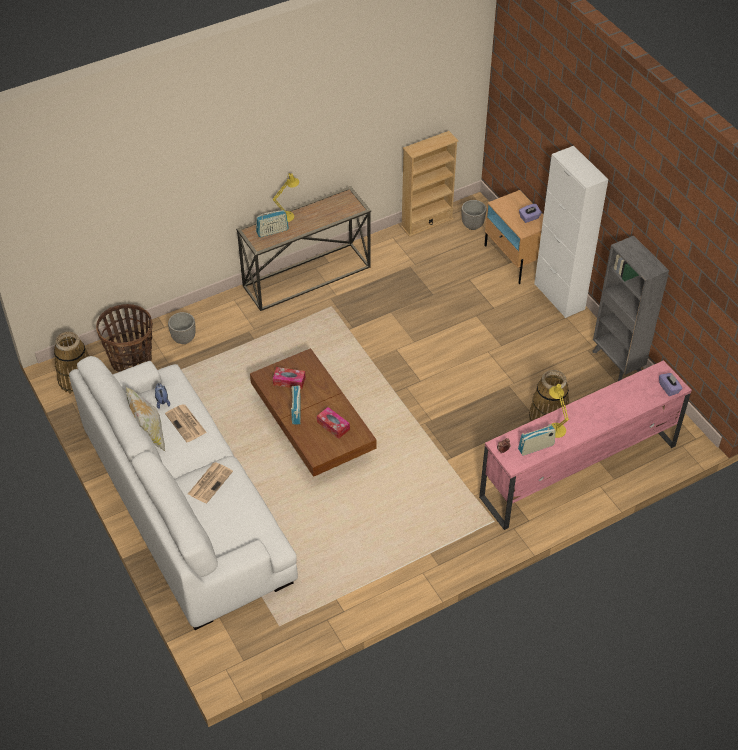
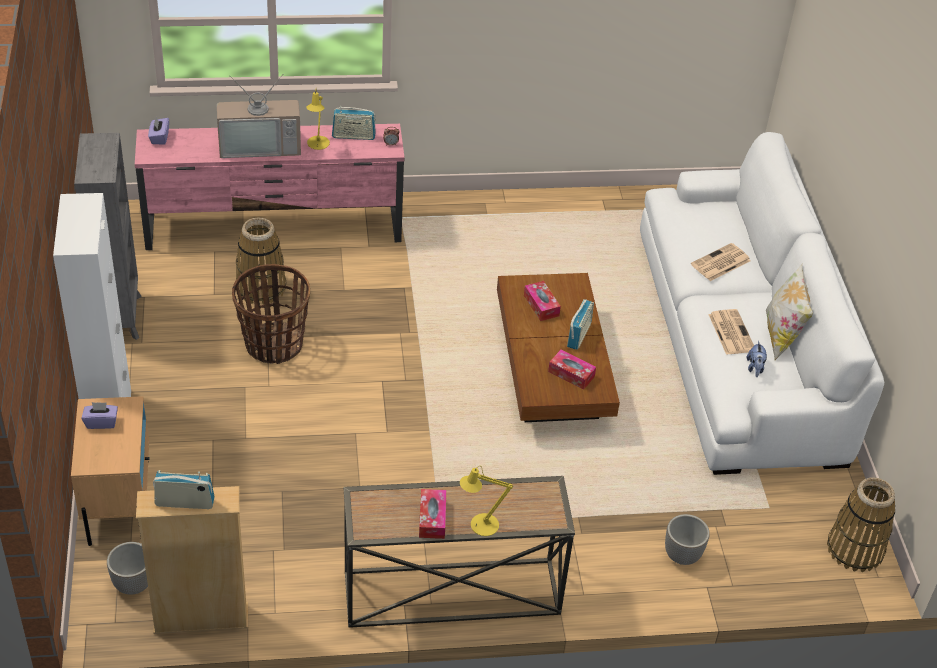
camera: 160 degrees left, 5 degrees down
(131, 360) = (769, 551): basket -> basket (273, 345)
(272, 231) = (518, 506): radio -> radio (185, 502)
(315, 210) = (432, 518): none -> tissue box
(595, 411) = (260, 145): none -> television

